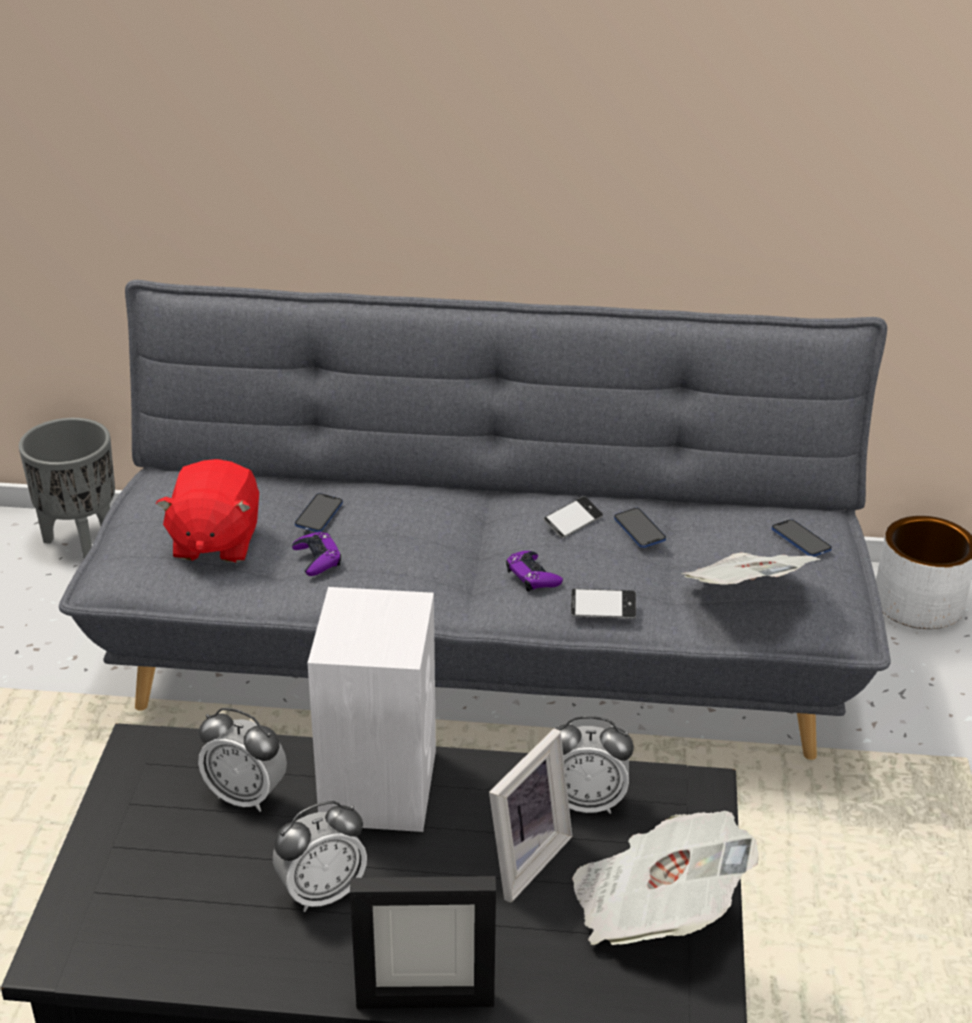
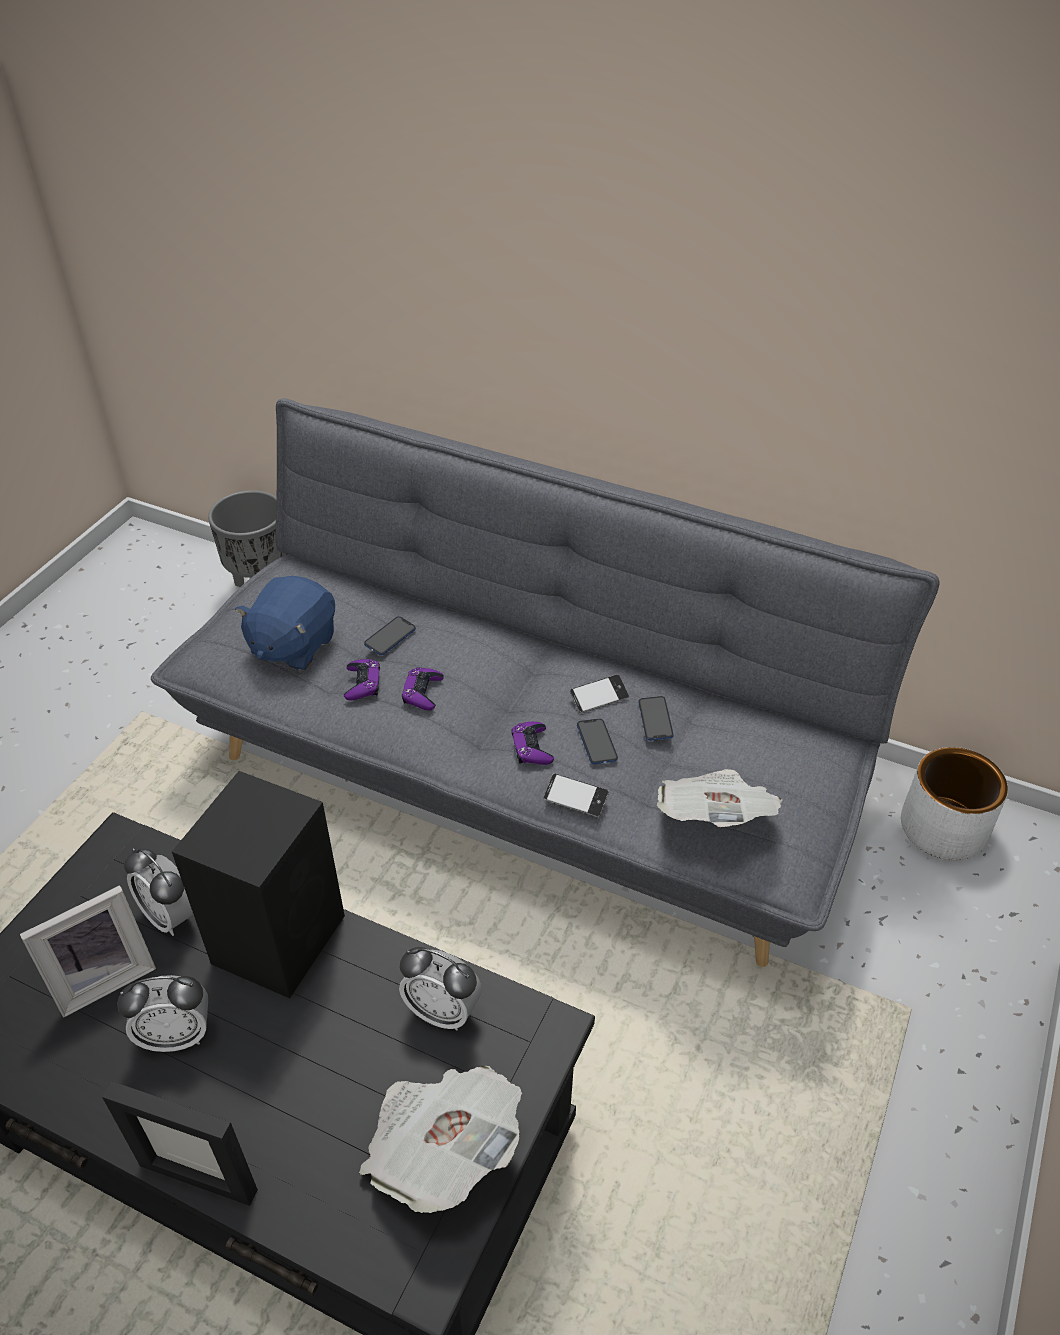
camera: 20 degrees right, 10 degrees up
(214, 542) = (292, 645): red plush toy -> blue plush toy
(379, 784) = (280, 937): white speaker -> black speaker
(388, 553) = (422, 692): none -> purple game controller
(521, 859) = (355, 1054): picture frame -> picture frame (103, 977)
(801, 540) = (799, 769): phone -> phone (597, 742)

